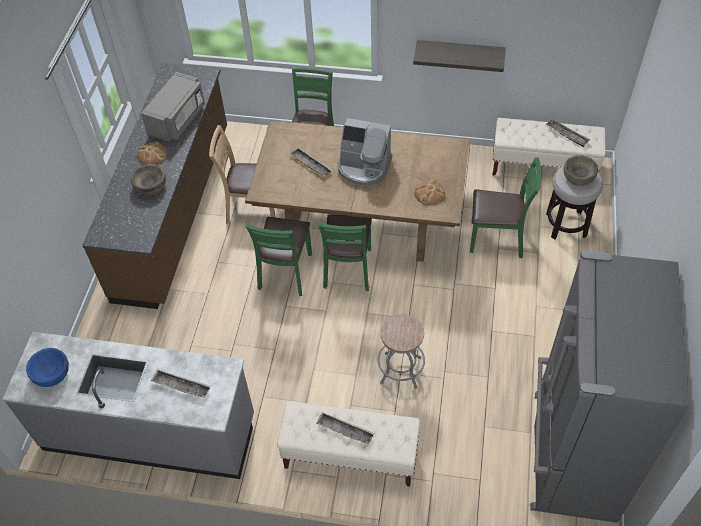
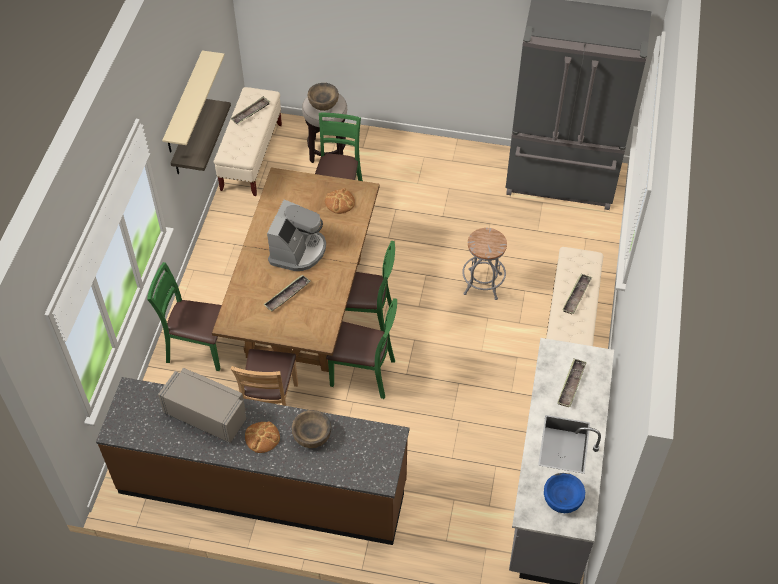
camera: 90 degrees left, 0 degrees up
(474, 25) = (184, 103): none -> beige shelf

